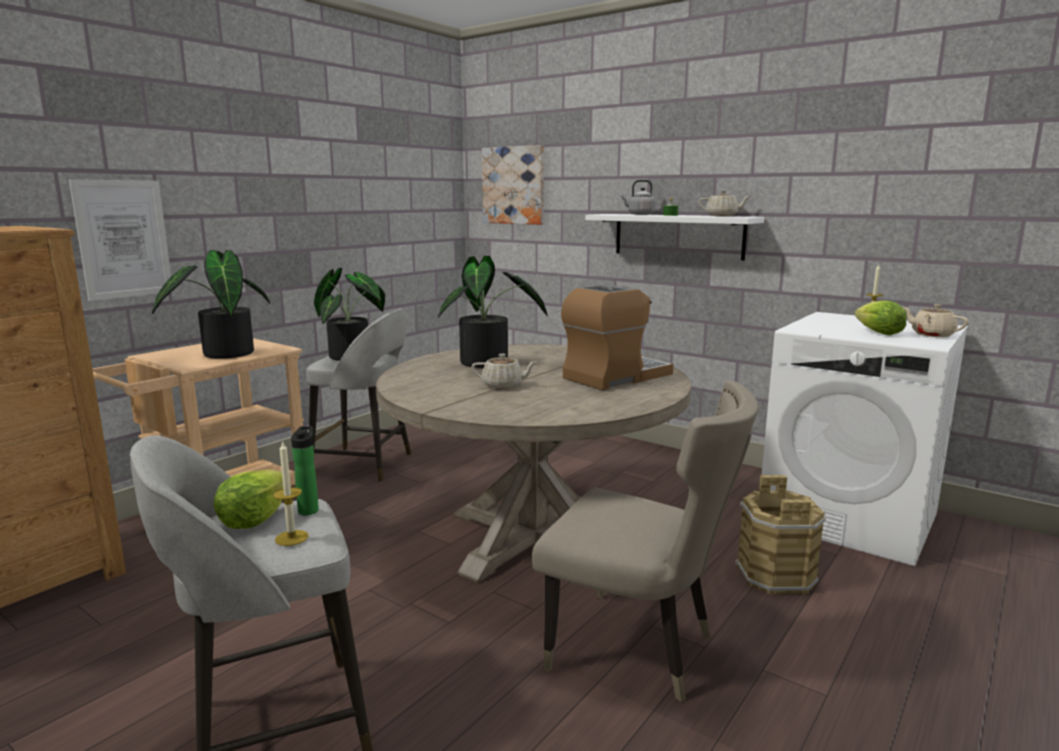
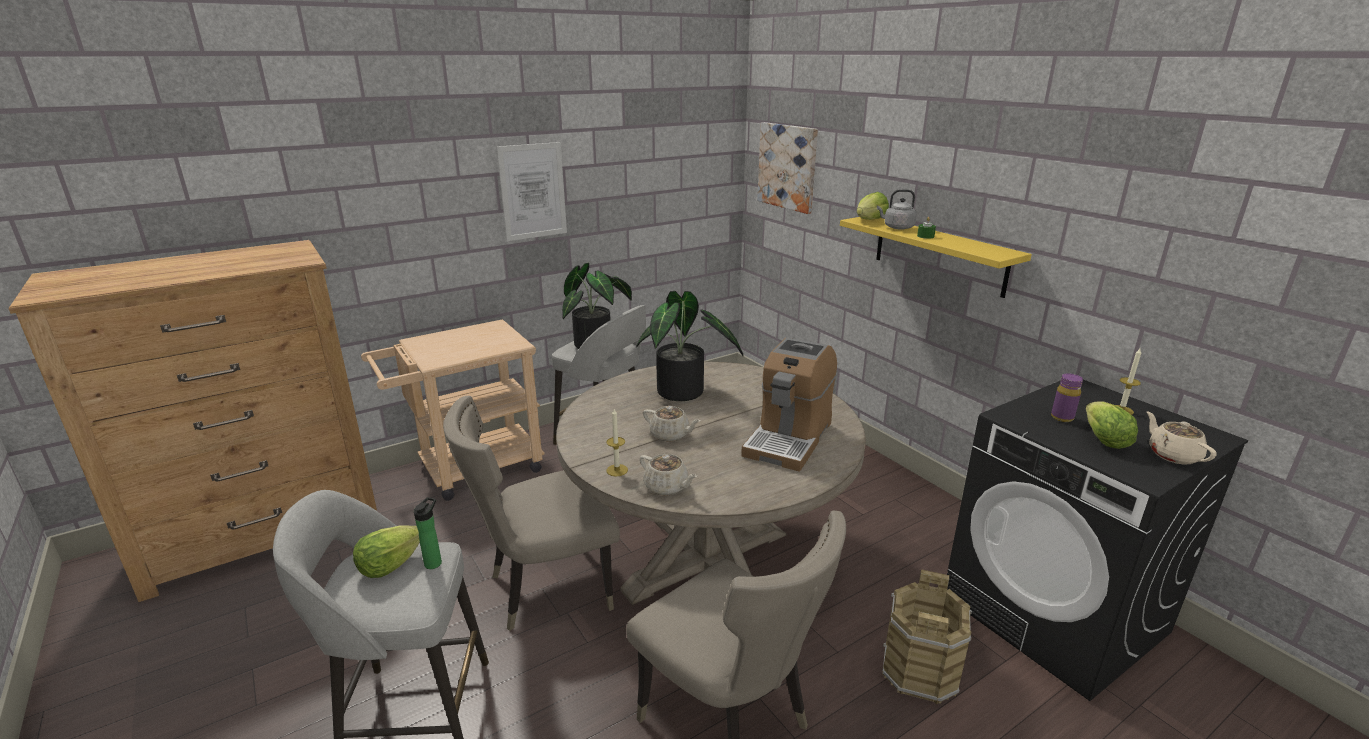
camera: 20 degrees right, 10 degrees up
(123, 239) = (394, 242): picture -> picture (533, 191)
(223, 353) = (469, 346): potted plant -> none
(291, 538) = (402, 595): candle -> candle (617, 470)
(372, 589) = (545, 588): none -> beige chair
(611, 214) = (870, 220): none -> lettuce
(616, 376) = (789, 438): coffee machine -> coffee machine turned 135 degrees clockwise
(678, 236) = (939, 254): white shelf -> yellow shelf
(722, 216) = (981, 247): beige teapot -> beige teapot (667, 487)
(836, 327) = (1062, 417): none -> purple bottle
(849, 518) = (1055, 614): white washing machine -> black washing machine

